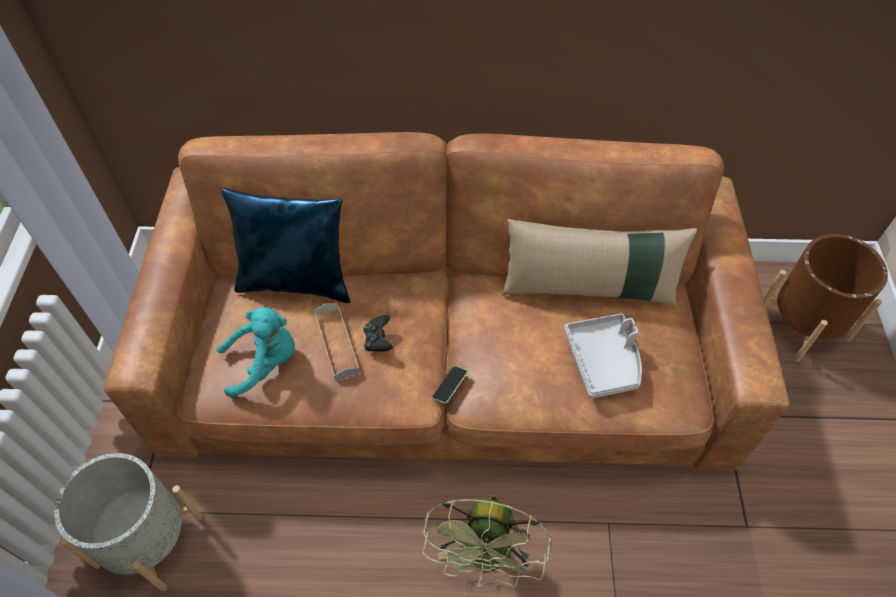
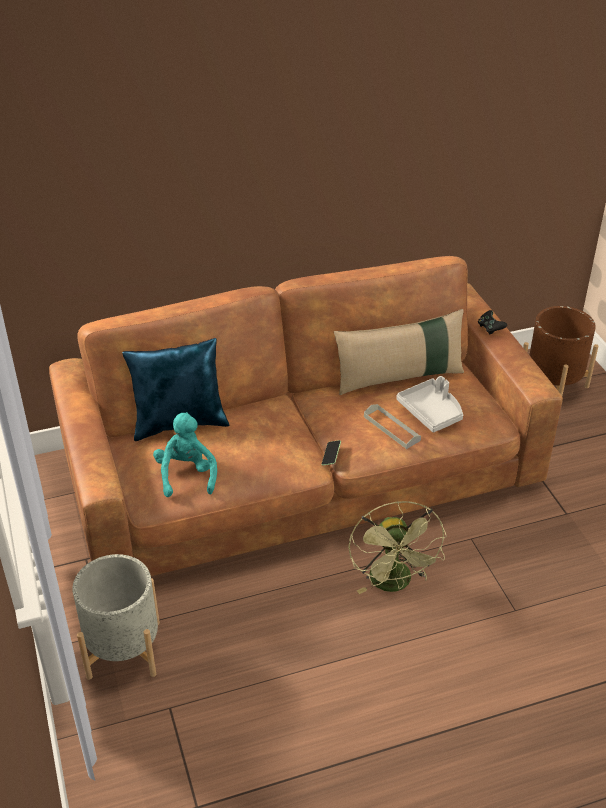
camera: 20 degrees left, 15 degrees down
(265, 363) = (186, 475): turquoise plush toy -> turquoise plush toy turned 60 degrees counterclockwise
(336, 343) = (235, 448): grey tray -> grey tray (391, 428)
(378, 340) = (265, 440): black game controller -> black game controller (490, 328)

